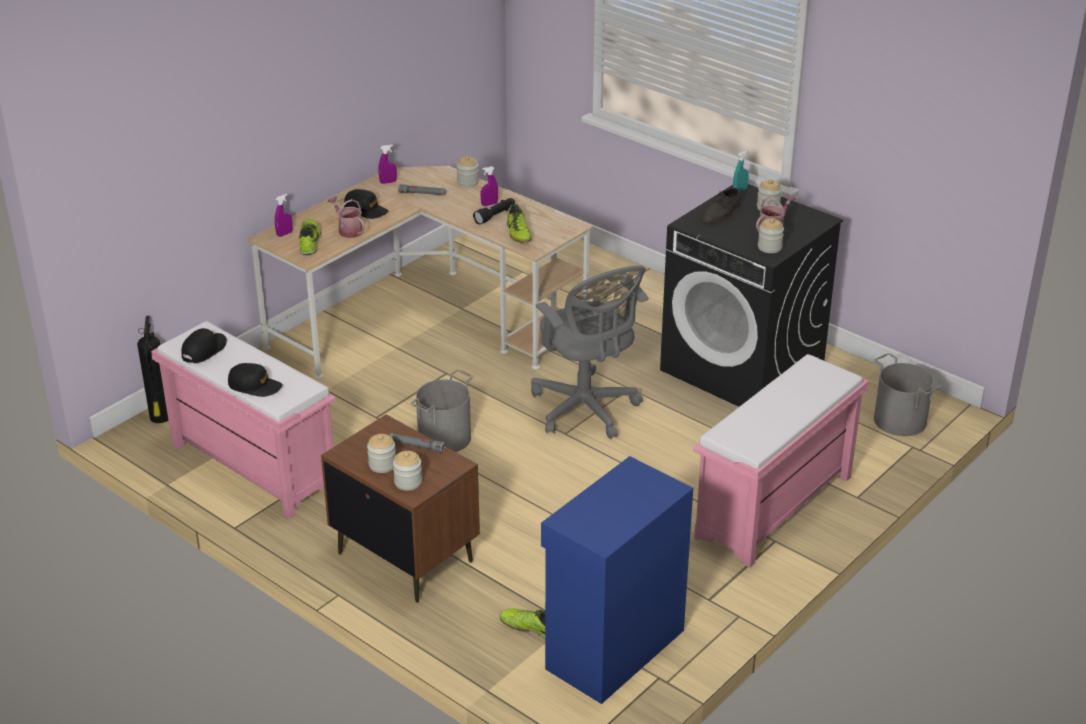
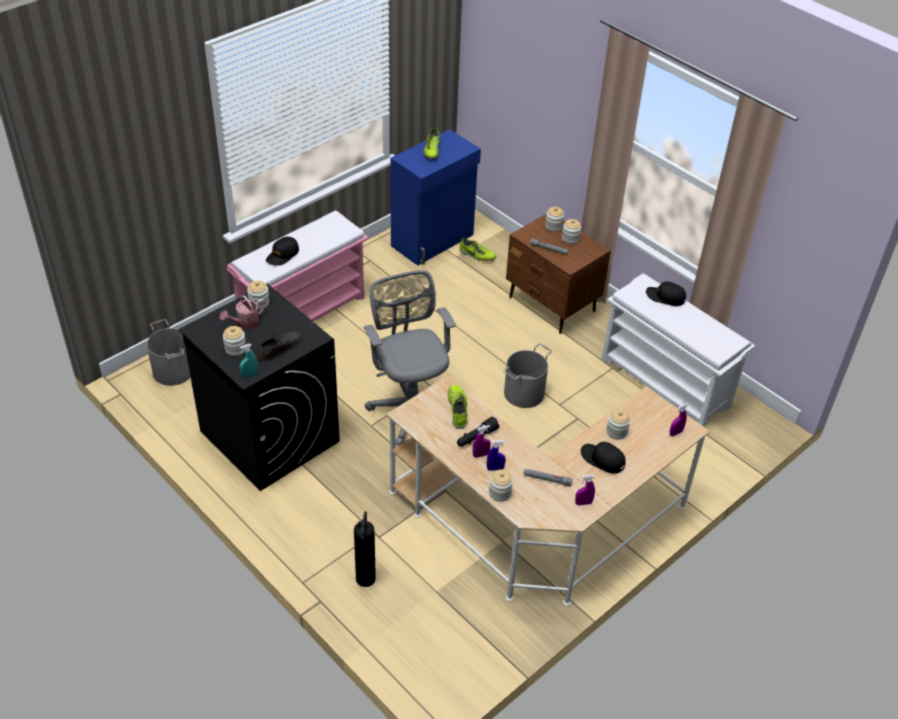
camera: 175 degrees left, 10 degrees up
(160, 418) = (750, 436): fire extinguisher -> fire extinguisher (365, 577)
(204, 350) = (712, 333): black cap -> black cap (282, 255)
(251, 466) = (666, 383): pink bench -> white bench
(309, 241) = (650, 420): shoe -> shoe (432, 150)
(348, 230) = (616, 432): watering can -> jar
(474, 197) = (495, 468): none -> blue spray bottle

